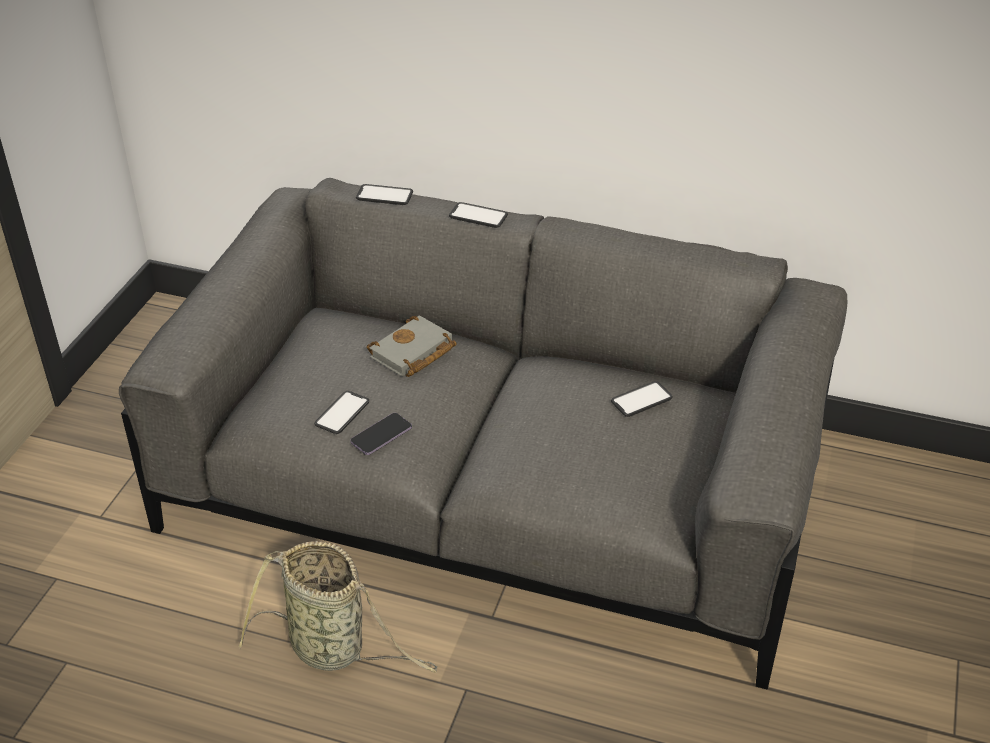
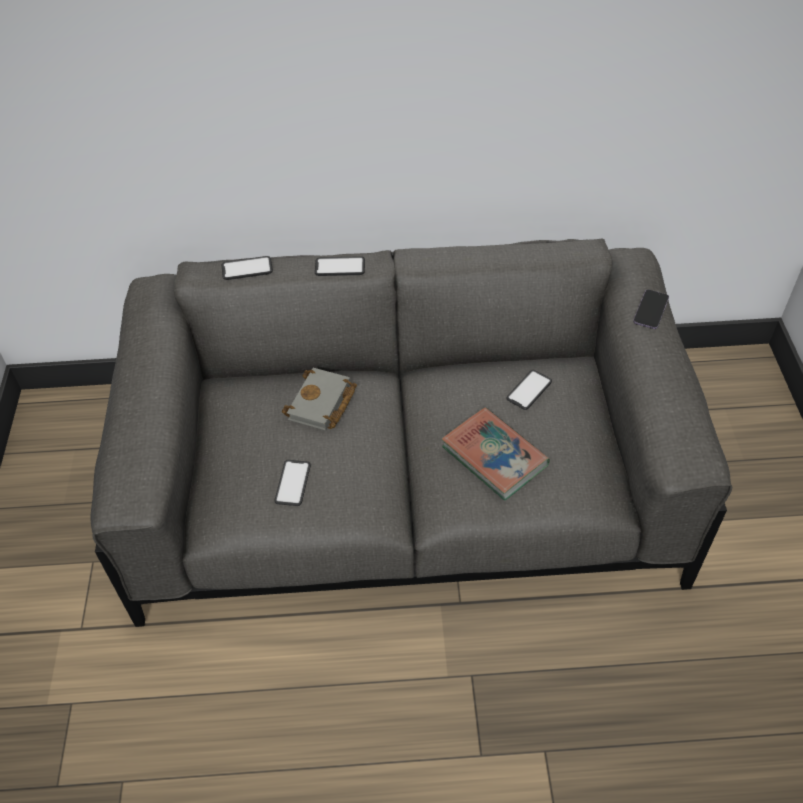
camera: 20 degrees left, 10 degrees up
(333, 649) = (348, 680): basket -> none
(381, 435) = (337, 494): phone -> phone (650, 310)
(565, 449) = (494, 456): none -> book

